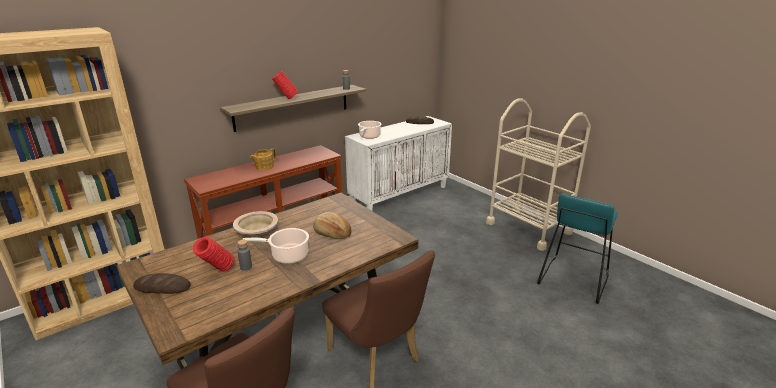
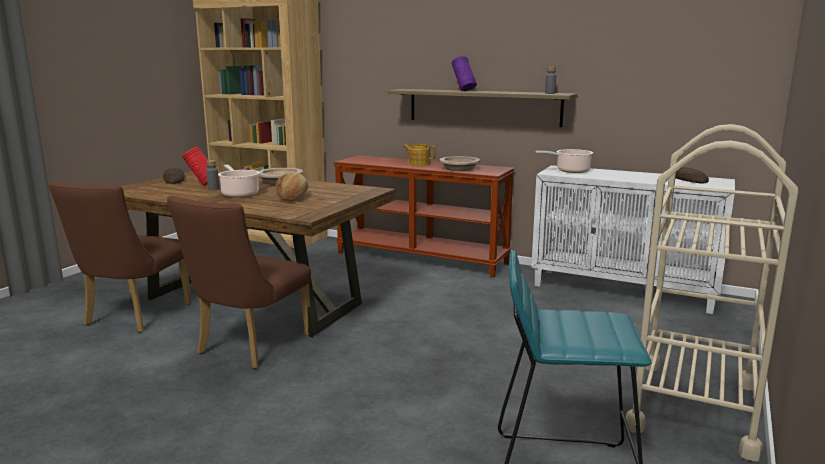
camera: 65 degrees right, 10 degrees down
(286, 99) = (463, 91): red vase -> purple vase
(302, 159) = (459, 168): none -> beige bowl

